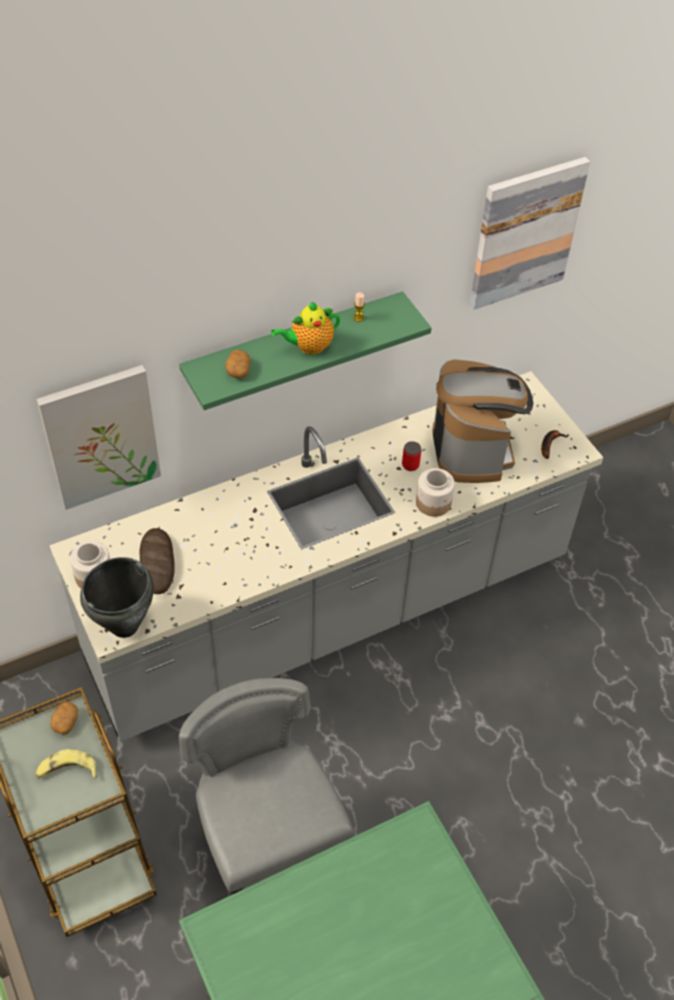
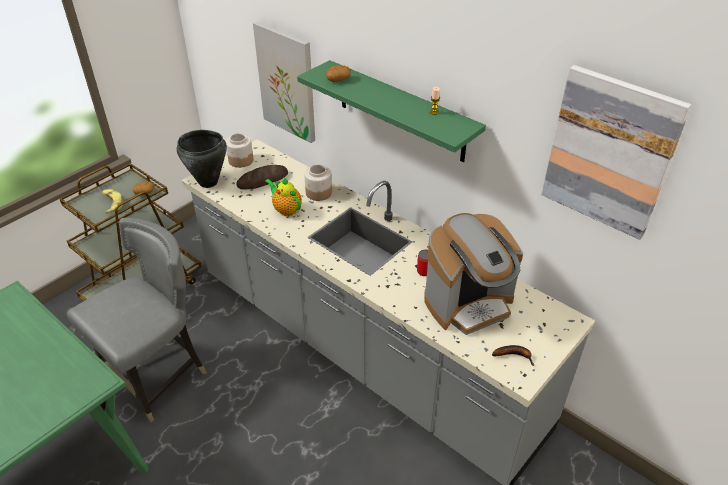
camera: 70 degrees right, 10 degrees down
(309, 347) = (384, 99): teapot -> teapot (286, 210)
(433, 503) = (393, 295): jar -> jar (318, 193)

